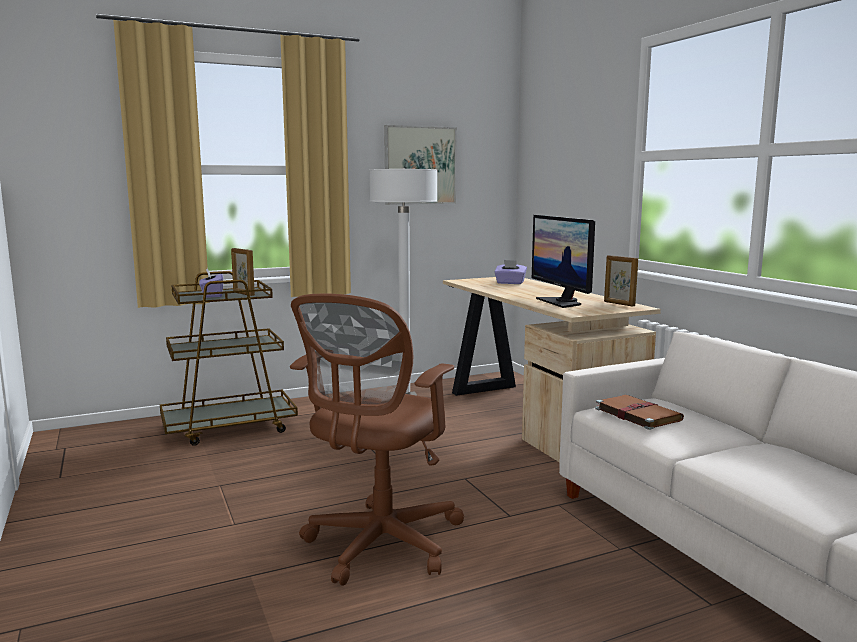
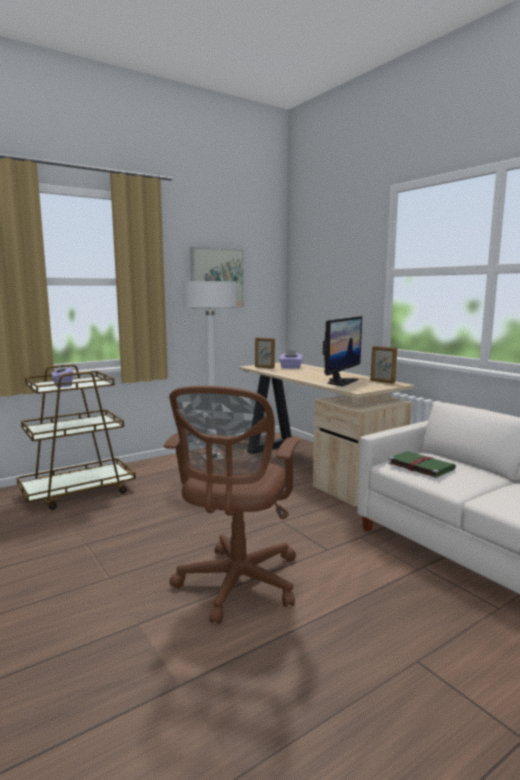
camera: 10 degrees left, 0 degrees up
(243, 294) = (88, 383): picture frame -> picture frame (264, 367)
(561, 302) = (340, 382): monitor -> monitor turned 120 degrees counterclockwise
(636, 414) = (419, 466): brown book -> green book

